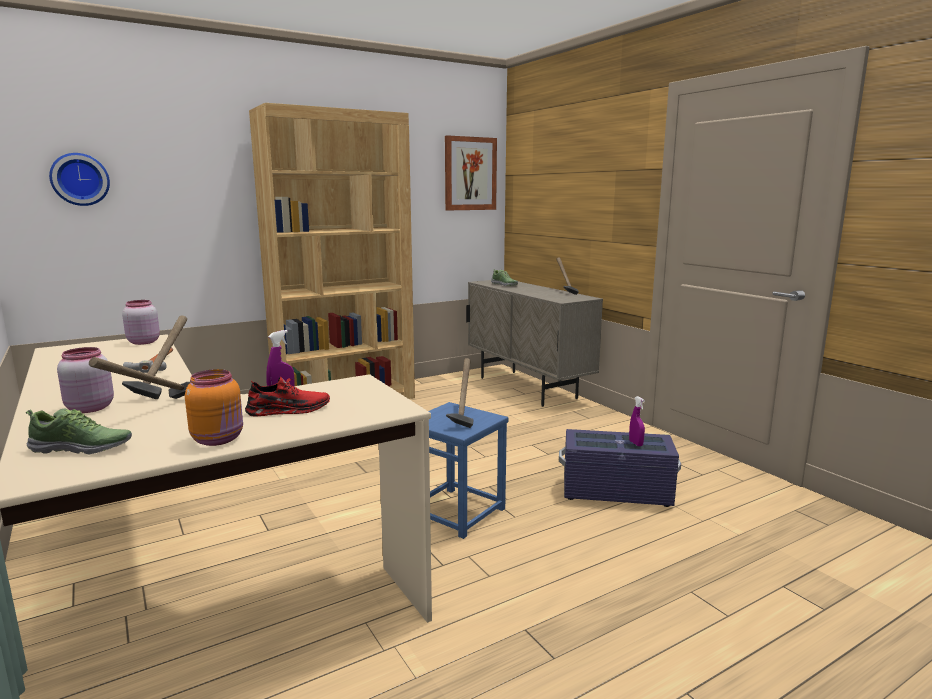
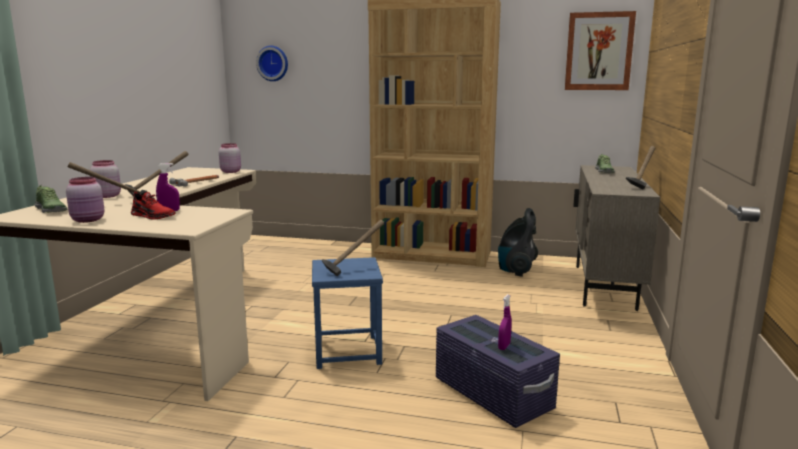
camera: 45 degrees right, 0 degrees up
(219, 439) = (88, 220): orange jar -> pink jar
(444, 393) = (516, 270): none -> vacuum cleaner

